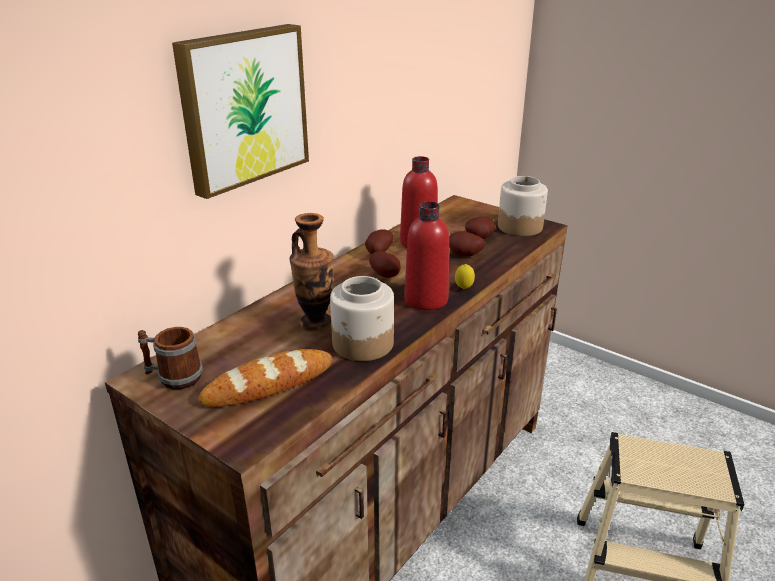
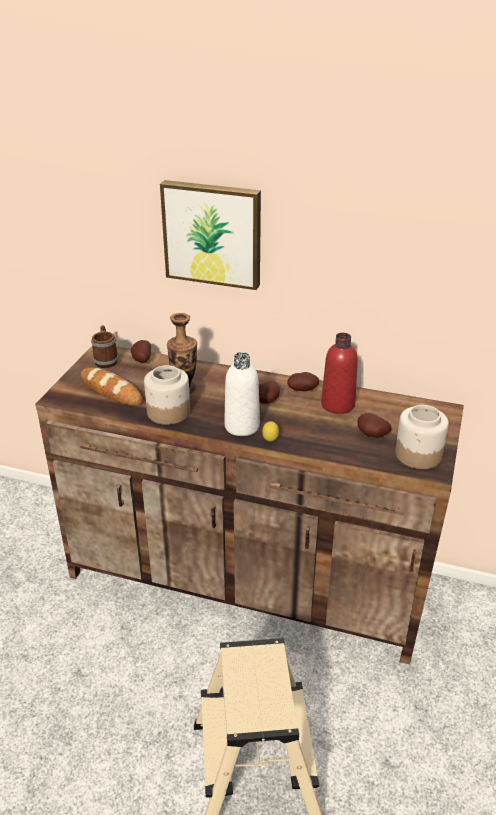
camera: 70 degrees right, 5 degrees up
(426, 300) = (242, 426): red bottle -> white bottle
(464, 255) = (330, 432): potato -> potato (141, 360)

